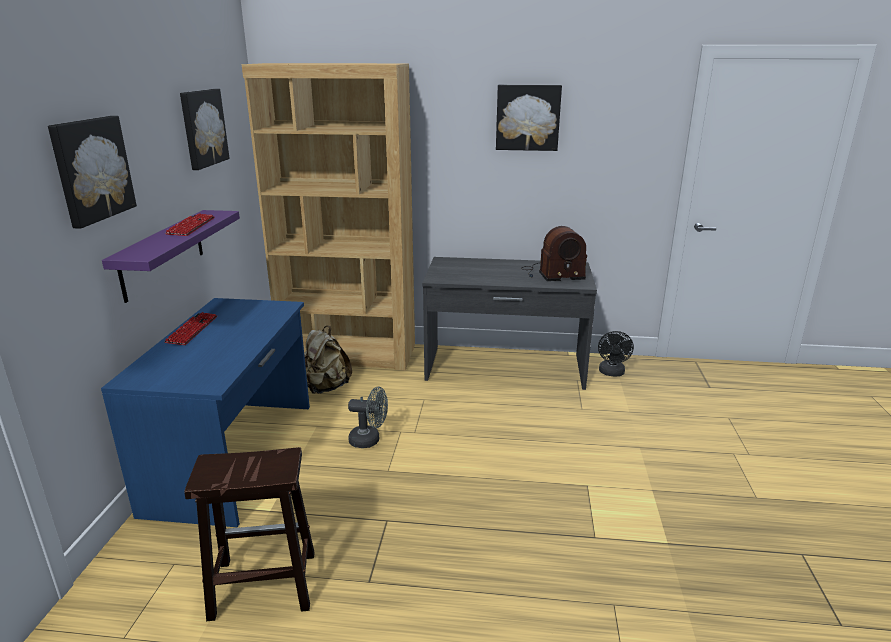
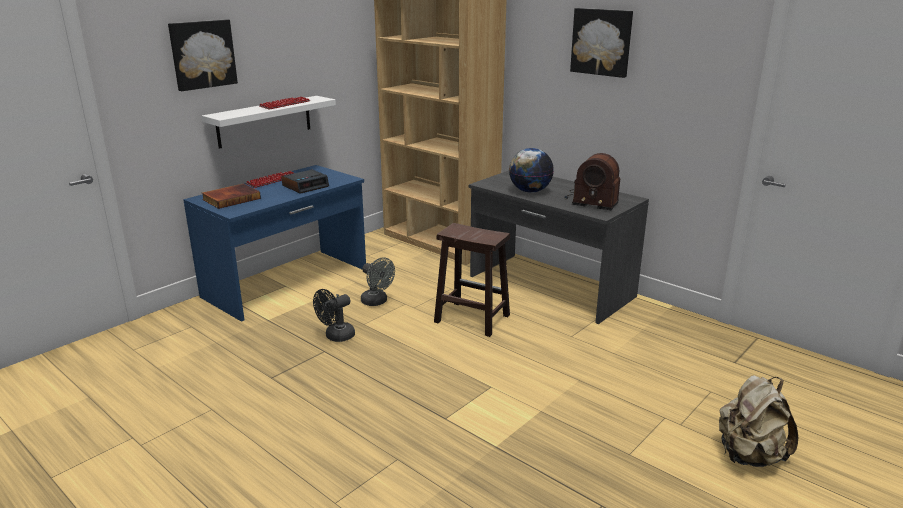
camera: 35 degrees right, 0 degrees up
(163, 254) = (264, 121): purple shelf -> white shelf
(176, 368) = (231, 198): none -> book
(202, 128) = (328, 33): picture -> none
(249, 326) = (305, 186): none -> alarm clock
(261, 585) = (217, 355): brown stool -> brown stool (471, 318)
(325, 388) = (392, 260): beige backpack -> beige backpack (749, 456)
(489, 277) = (530, 191): none -> globe
(612, 373) = (645, 320): black fan -> black fan (336, 337)

